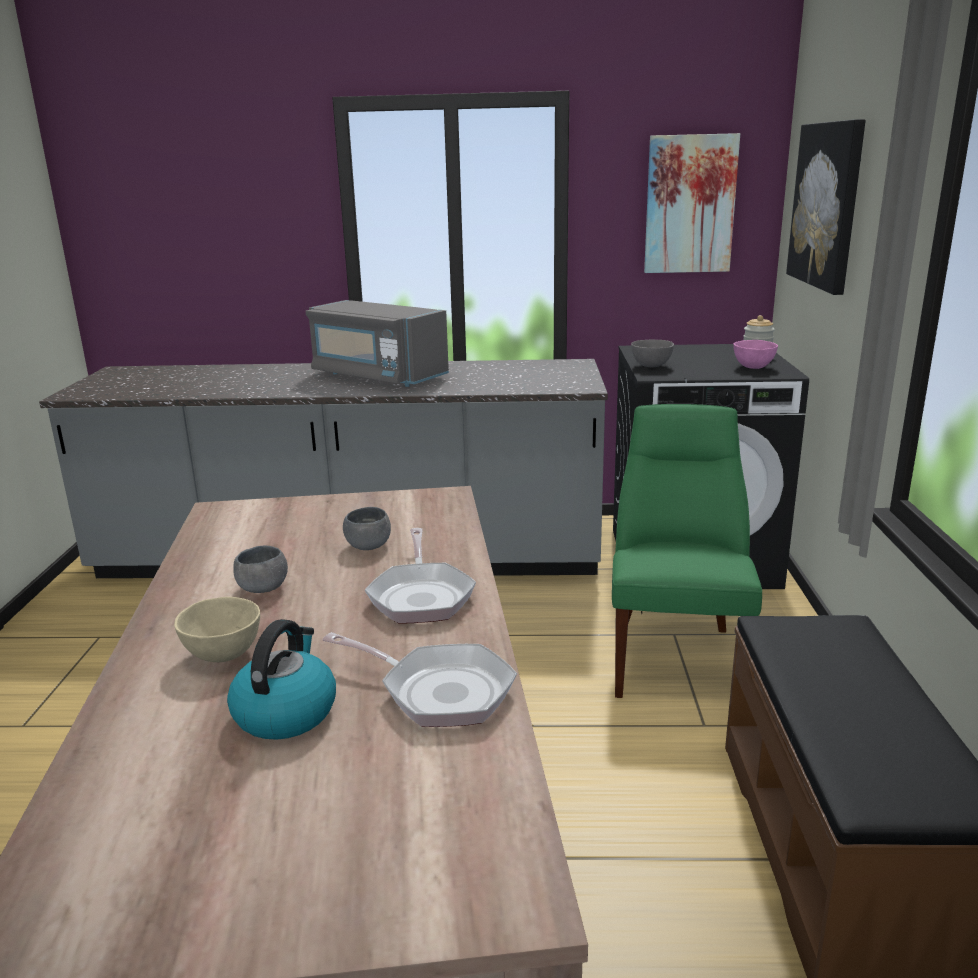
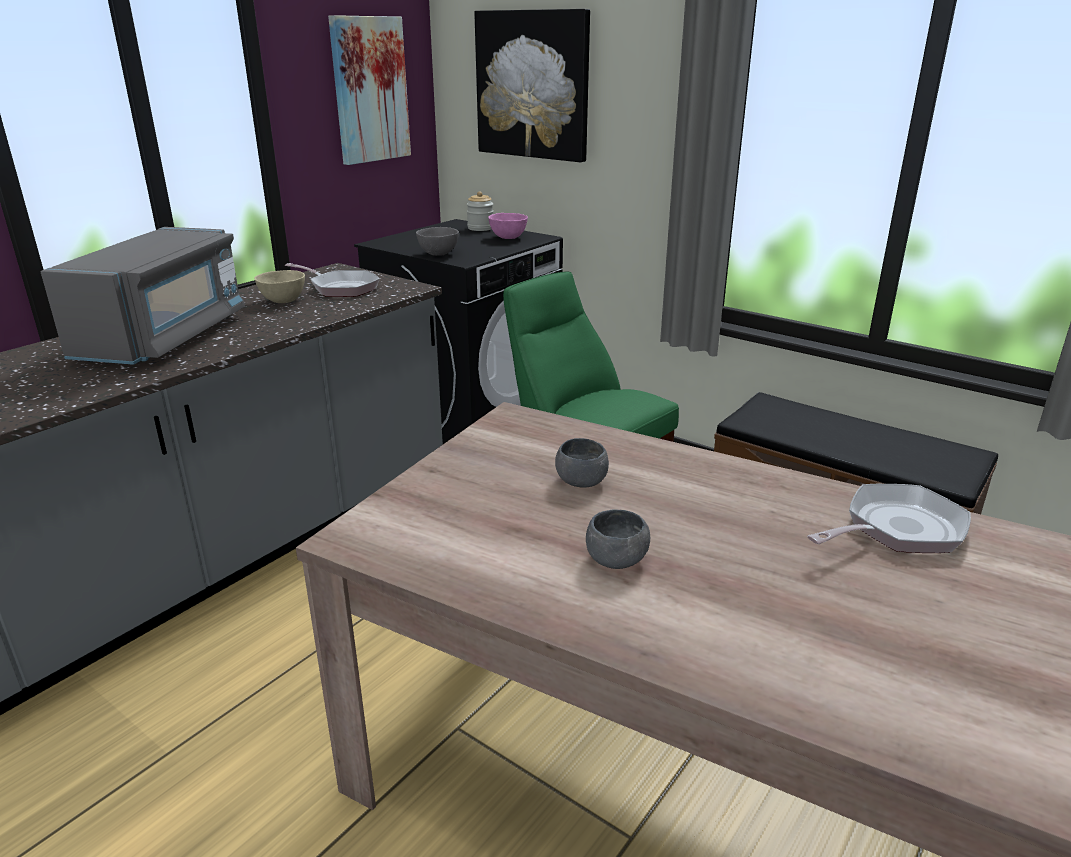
camera: 55 degrees left, 5 degrees up
(222, 654) = (749, 618): beige bowl -> beige bowl (282, 301)
(285, 712) = (891, 609): kettle -> none
(377, 376) = (165, 337): grey microwave -> grey microwave turned 60 degrees counterclockwise
(421, 596) = (719, 489): frying pan -> frying pan (341, 288)

